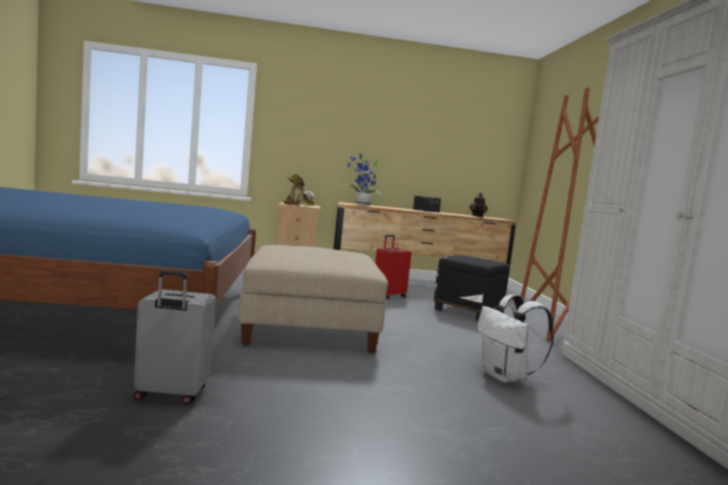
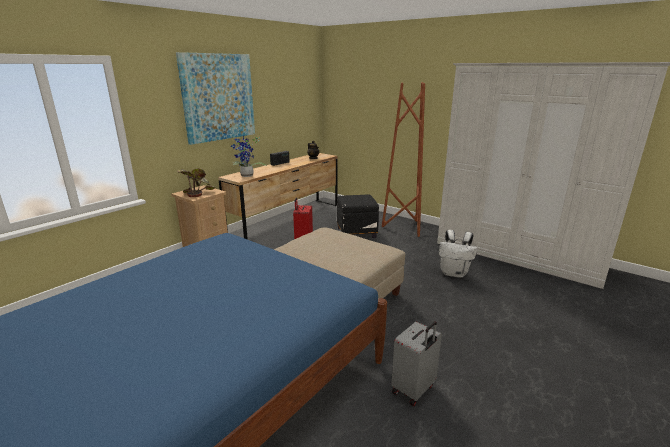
camera: 45 degrees left, 15 degrees up
(361, 119) = (218, 97): none -> picture

